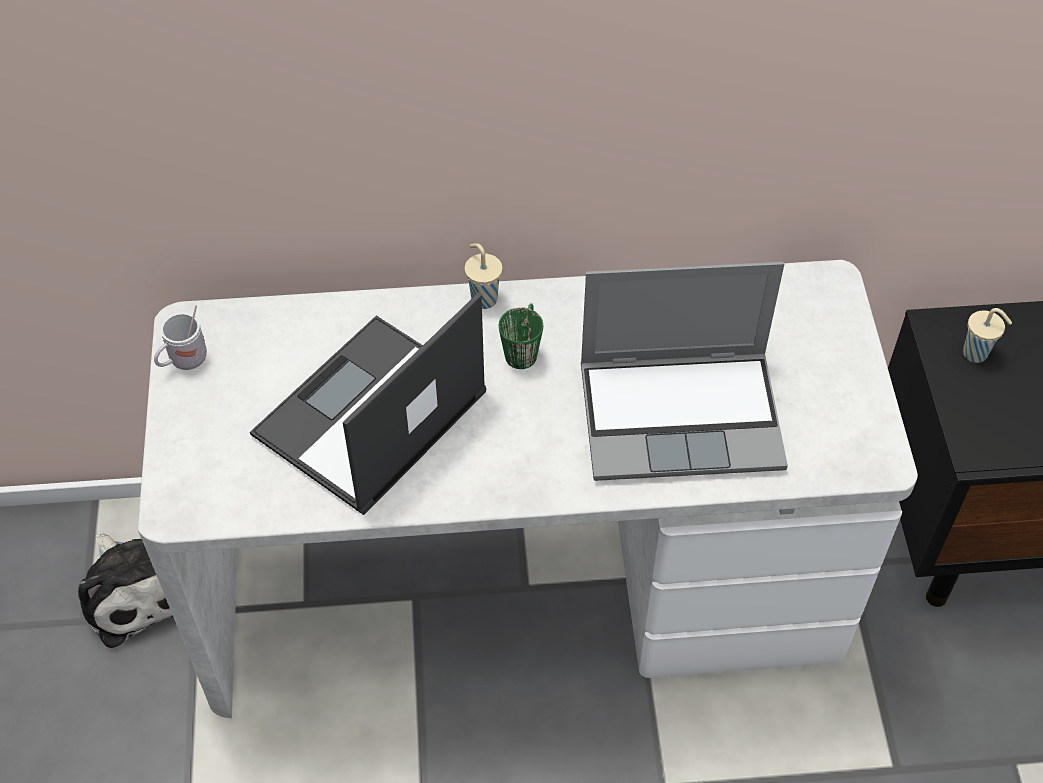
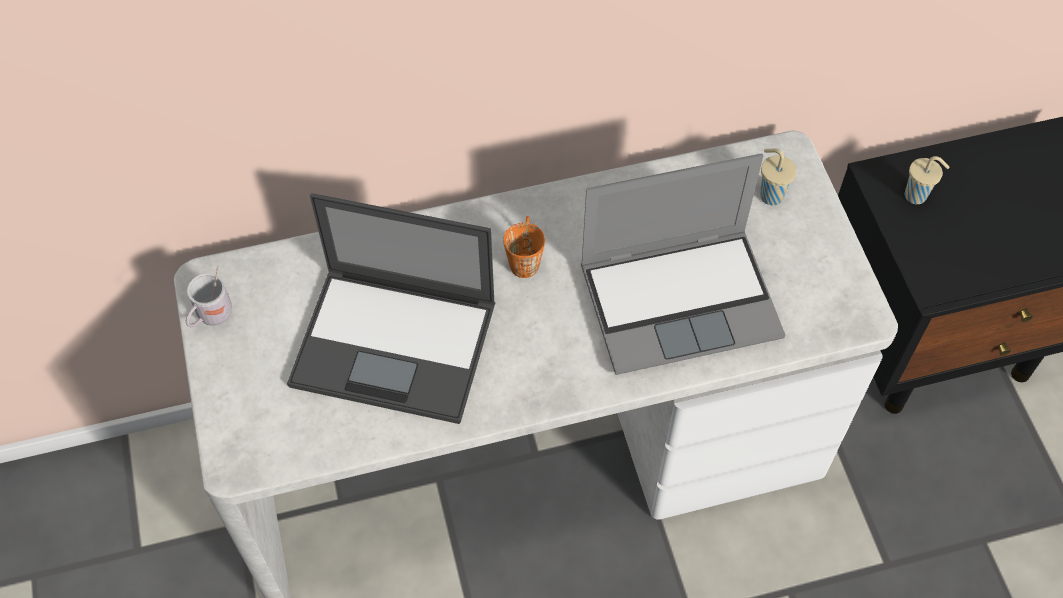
camera: 10 degrees left, 5 degrees up
(137, 589) = (181, 513): plush toy -> none
(369, 416) = (396, 344): laptop -> laptop turned 105 degrees counterclockwise
(483, 298) = (478, 214): beige cup -> beige cup (770, 195)
(523, 348) = (524, 257): green mug -> orange mug

